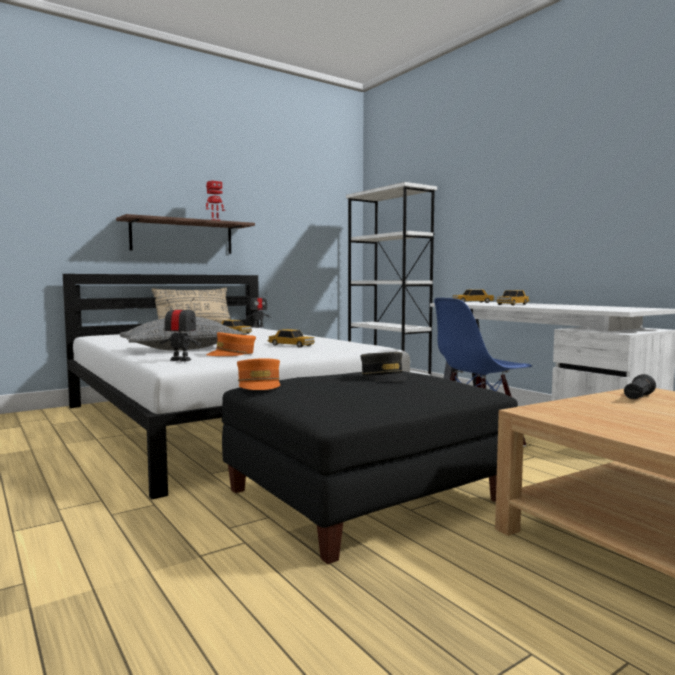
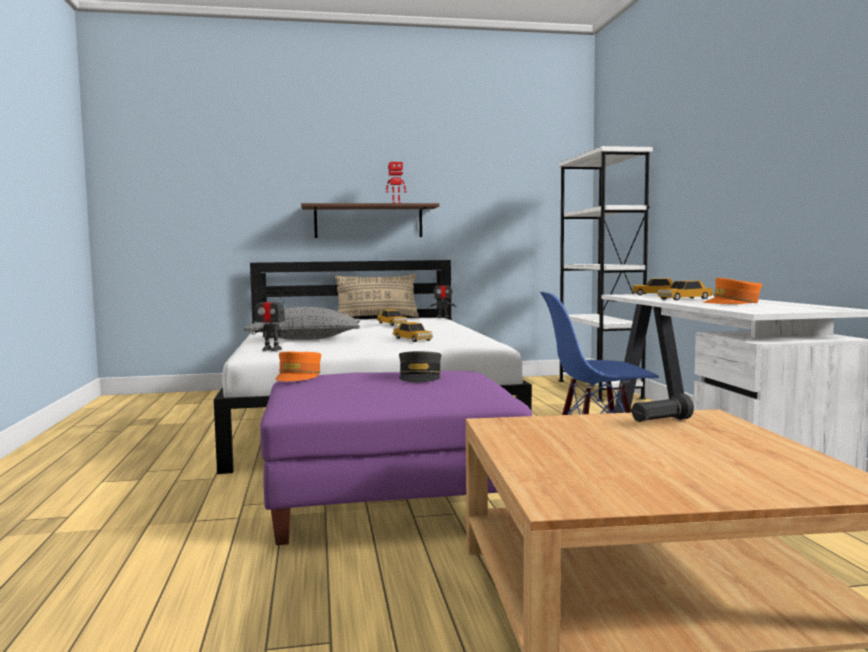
camera: 25 degrees right, 0 degrees up
(181, 360) = (271, 349): toy robot -> toy robot turned 150 degrees clockwise
(232, 354) = (332, 346): orange cap -> orange cap (732, 303)
(364, 495) = (391, 497): black ottoman -> purple ottoman

